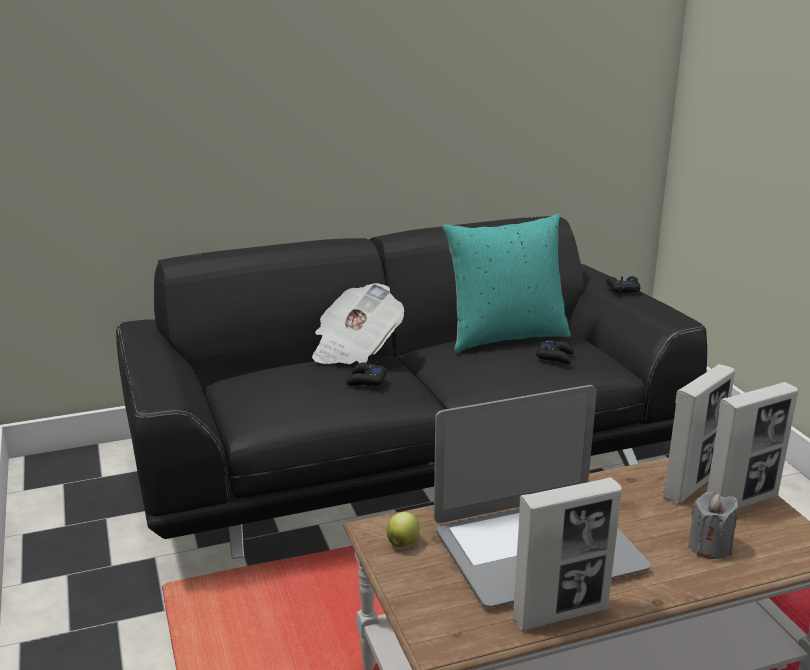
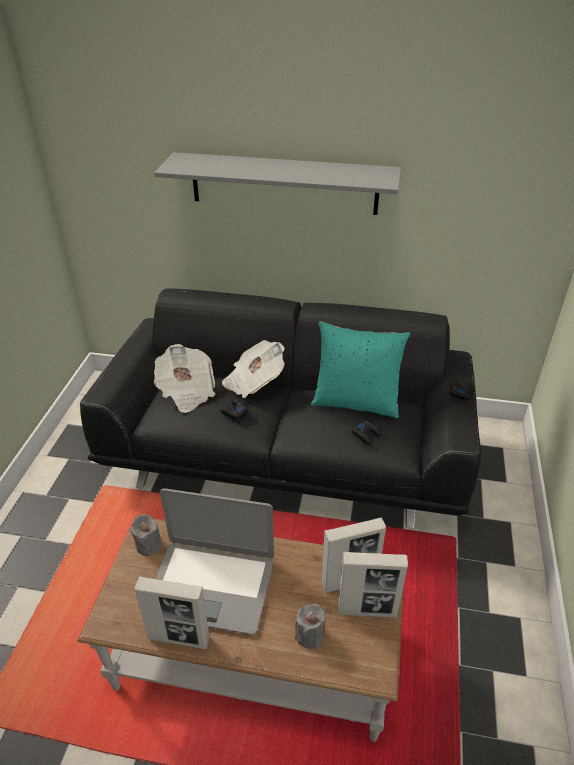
camera: 30 degrees right, 15 degrees up
(273, 379) = (186, 391): none -> newspaper
(330, 65) = (284, 183): none -> grey shelf
(403, 542) = (148, 545): apple -> grey candle

